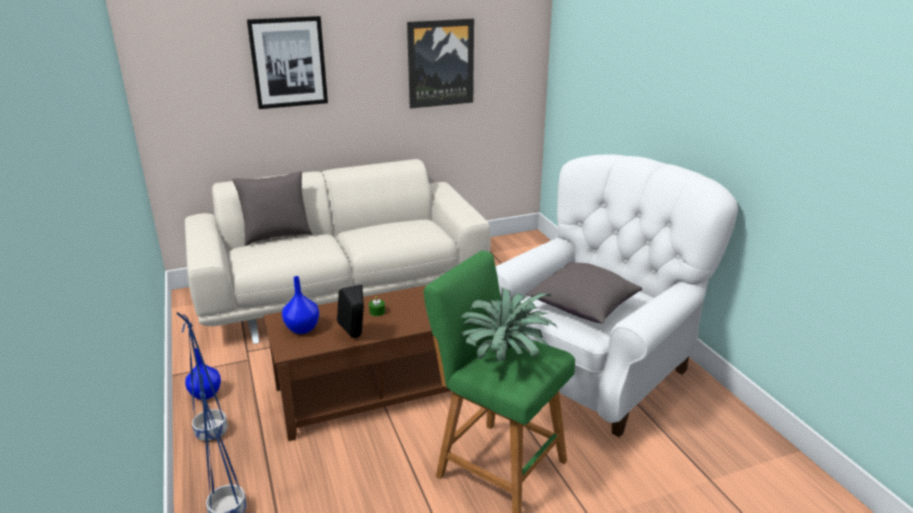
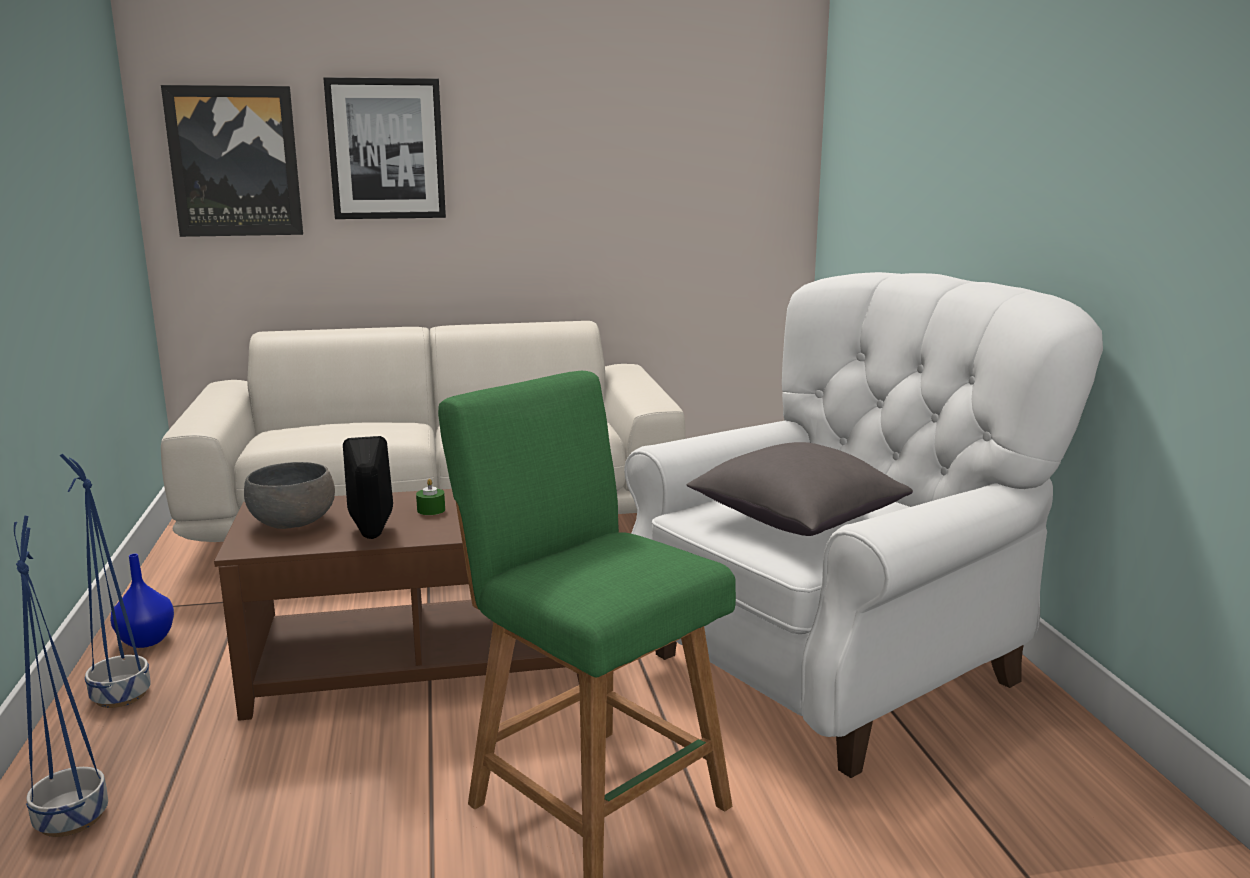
camera: 10 degrees right, 10 degrees down
(277, 236) = (340, 419): grey pillow -> none
(303, 329) = (293, 522): blue vase -> grey bowl
(440, 63) = (634, 167): picture -> picture (235, 162)
(503, 356) = (590, 556): potted plant -> none

